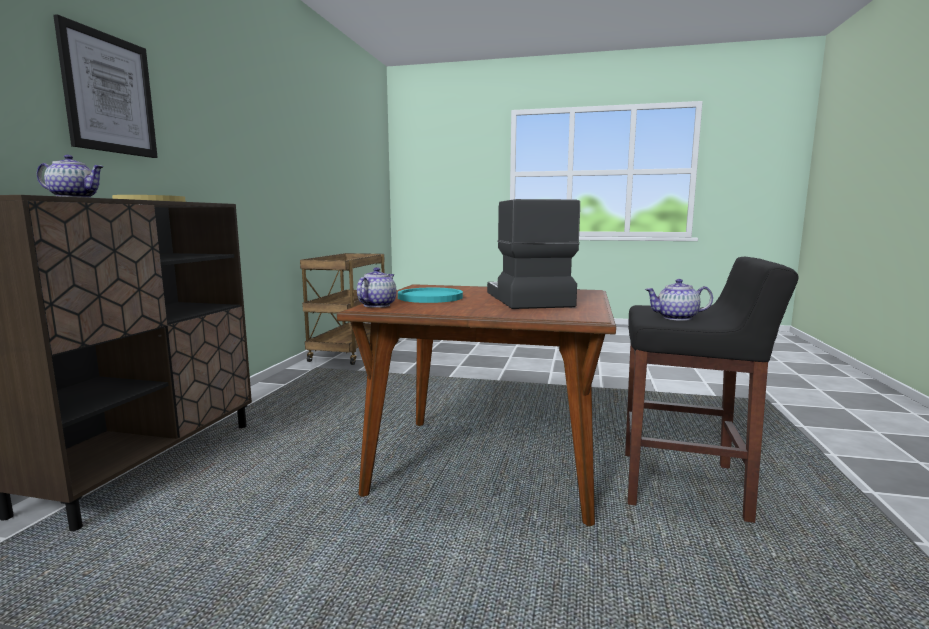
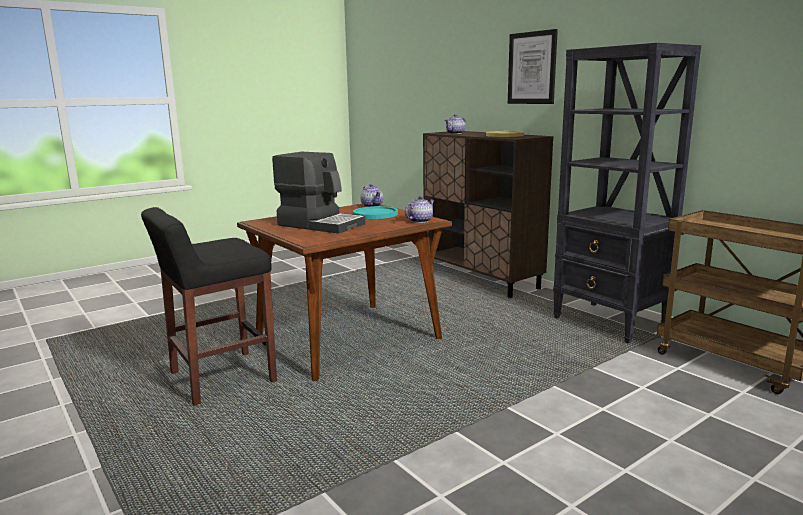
camera: 130 degrees right, 5 degrees up
(297, 381) = (610, 322): none -> black bookcase
(676, 318) = (219, 244): teapot -> teapot (420, 221)

